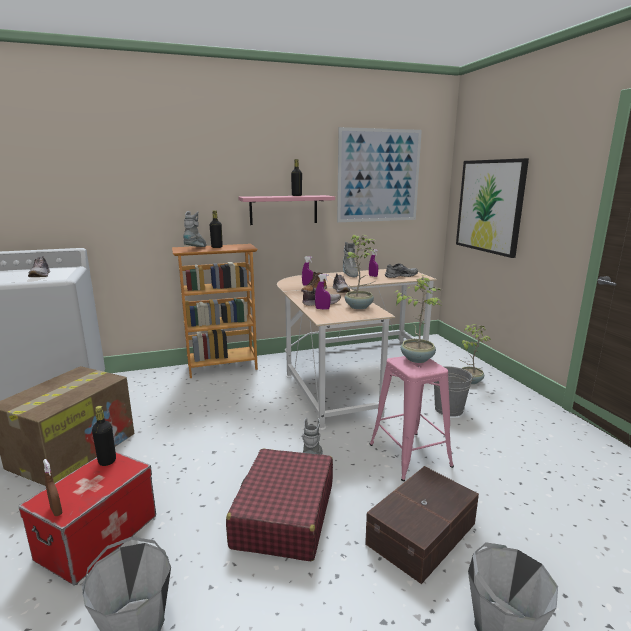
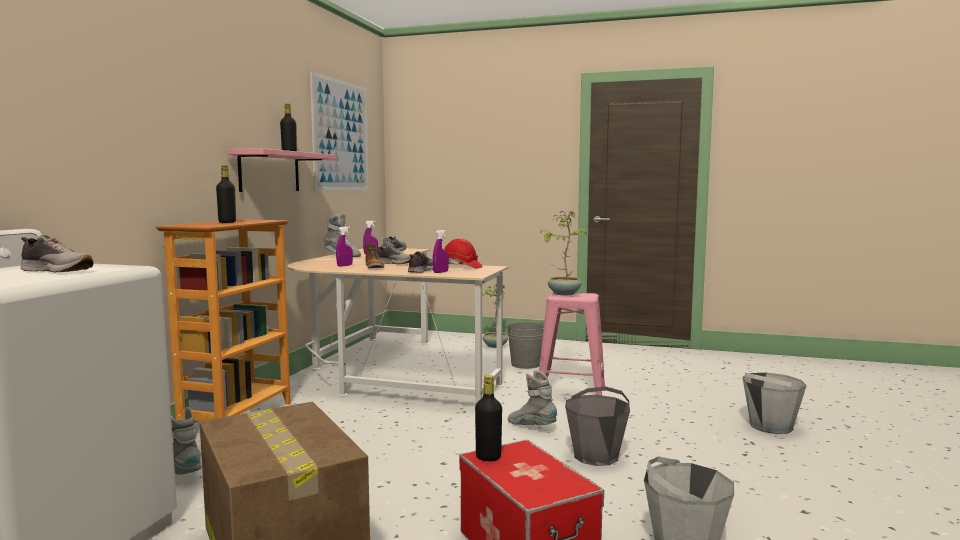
camera: 55 degrees left, 10 degrees down
(56, 511) = (565, 490): brown spray bottle -> none
(196, 249) = (210, 224): grey boot -> grey boot (183, 474)
(284, 515) = (596, 456): red suitcase -> grey bucket
(359, 307) = (461, 267): potted plant -> red hard hat
(423, 534) = (670, 419): brown storage box -> none
(489, 206) = (453, 171): picture -> none

